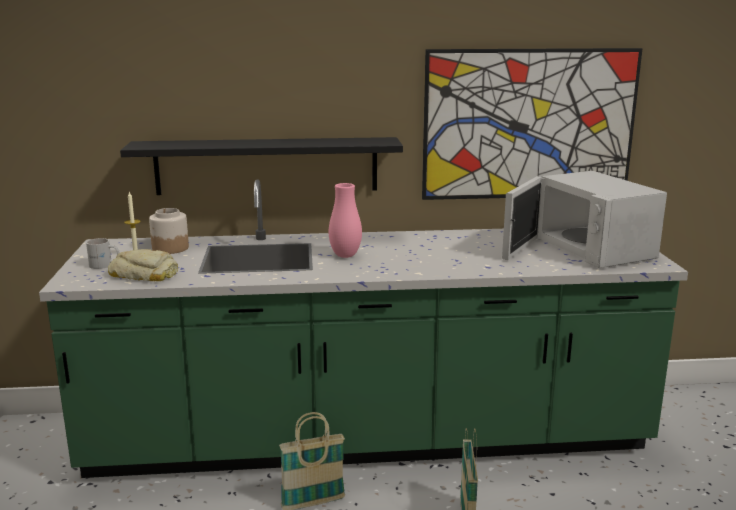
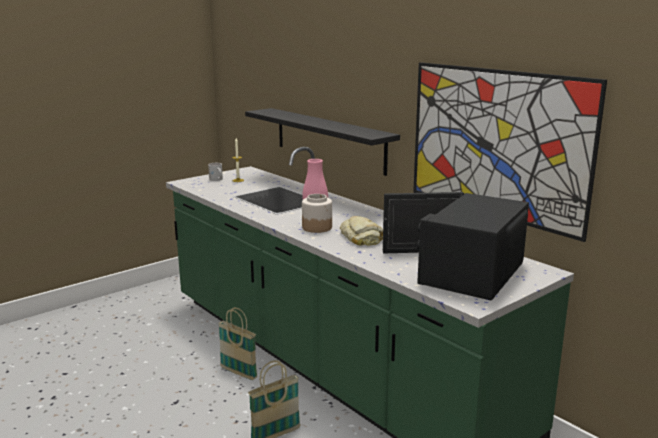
camera: 55 degrees right, 0 degrees up
(144, 274) = (214, 189): bread -> bread (361, 237)
(170, 248) = (262, 181): jar -> jar (317, 227)
(586, 248) = (468, 272): white microwave -> black microwave

